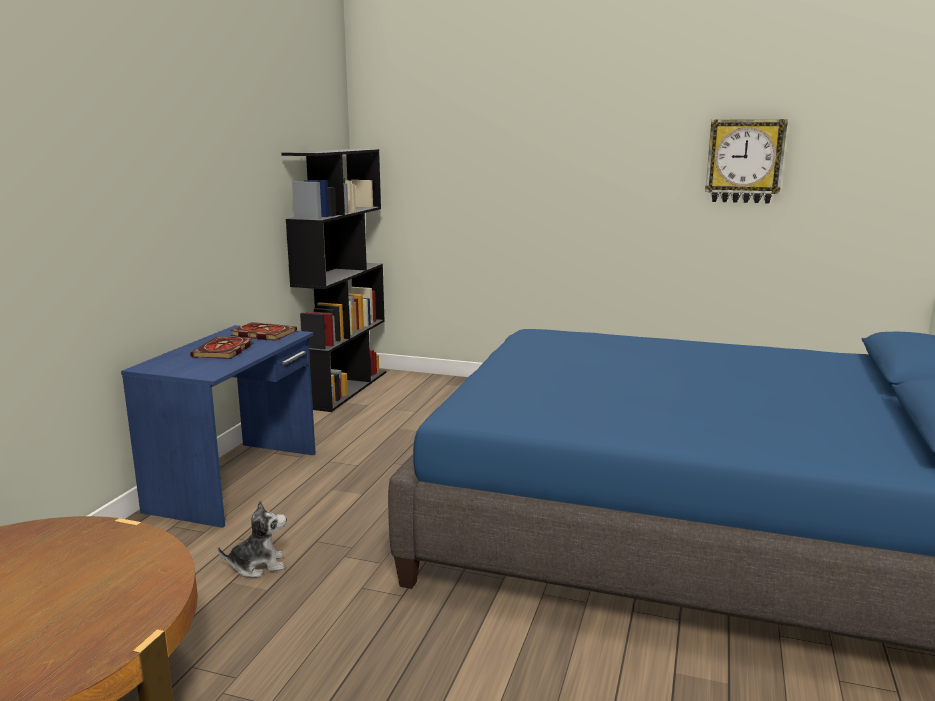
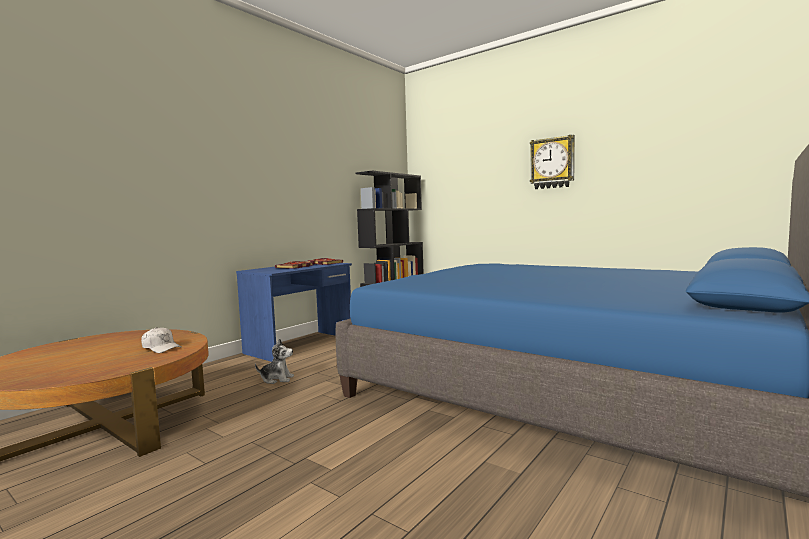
camera: 20 degrees right, 10 degrees down
(115, 575) = (161, 348): none -> white cap
(744, 161) = (645, 159): wall clock -> wall clock (552, 163)

